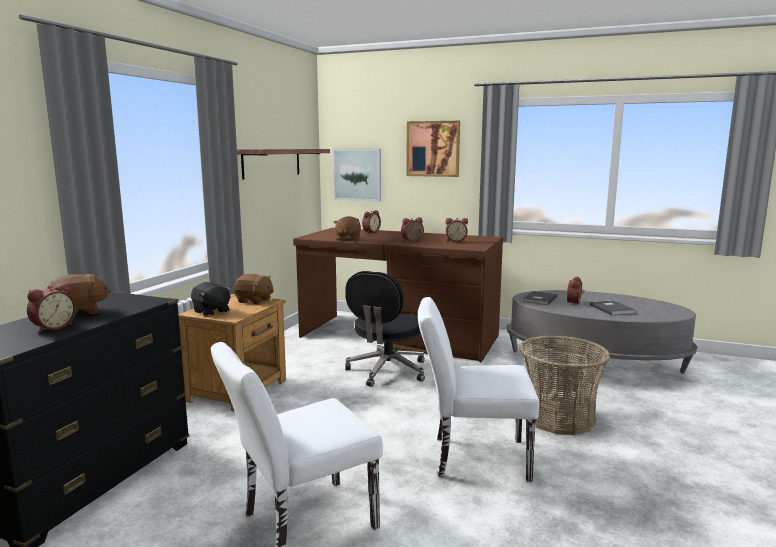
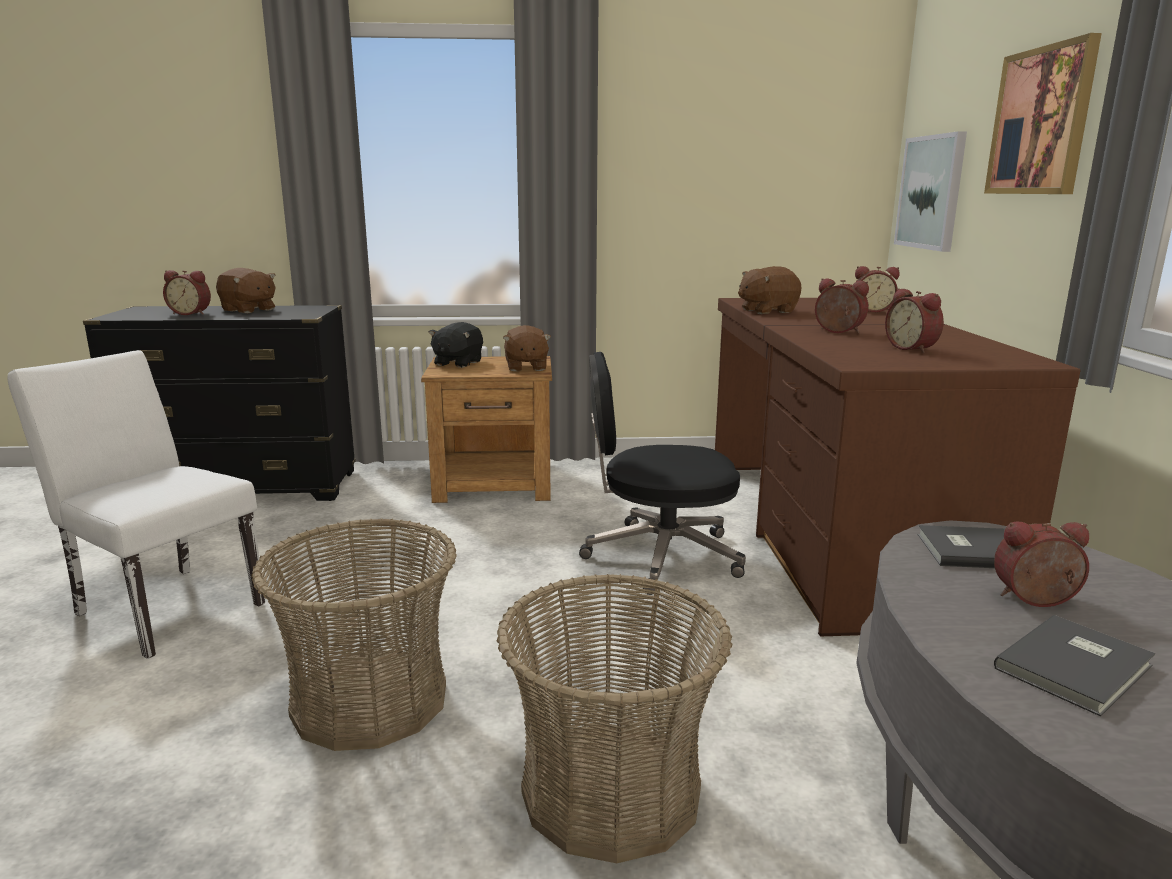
camera: 65 degrees right, 5 degrees up
(272, 162) = (726, 164): shelf -> none
(472, 457) = (370, 699): white chair -> basket

